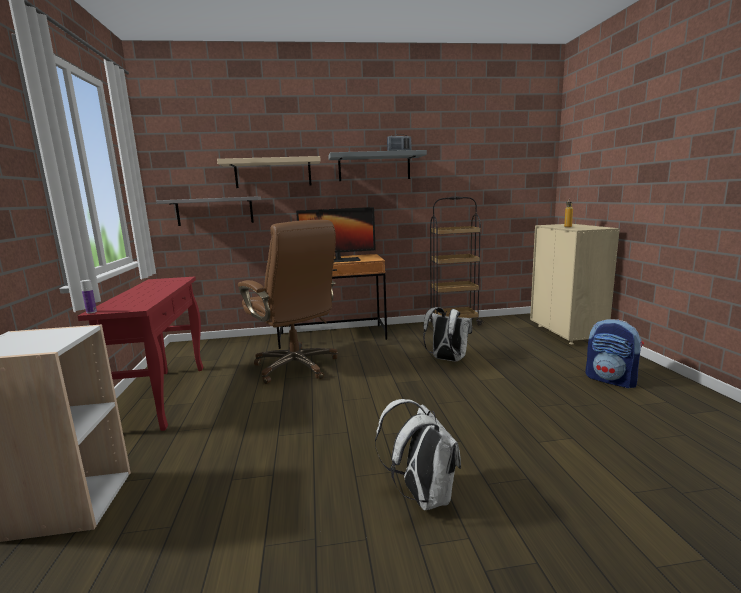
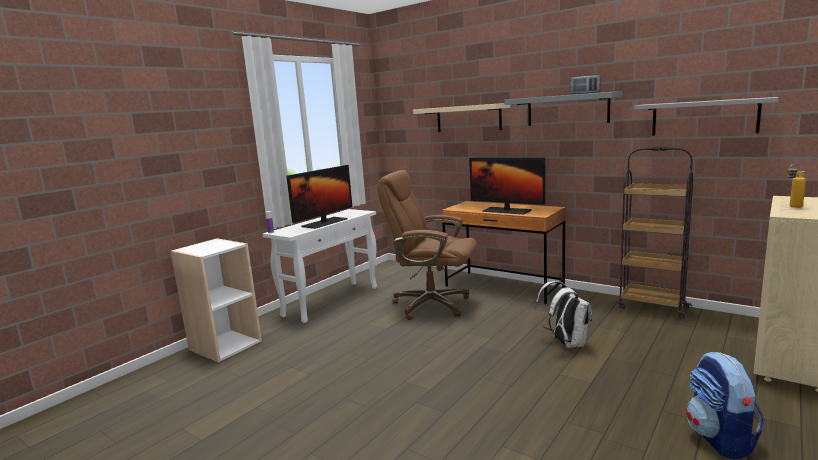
camera: 45 degrees right, 0 degrees up
(155, 292) = (325, 223): none -> monitor
(164, 397) = (332, 301): red console table -> white console table
(215, 211) = (422, 152): grey shelf -> grey shelf (704, 117)
(294, 366) = (433, 305): brown office chair -> brown office chair turned 105 degrees clockwise
(422, 496) = (357, 430): white backpack -> none

